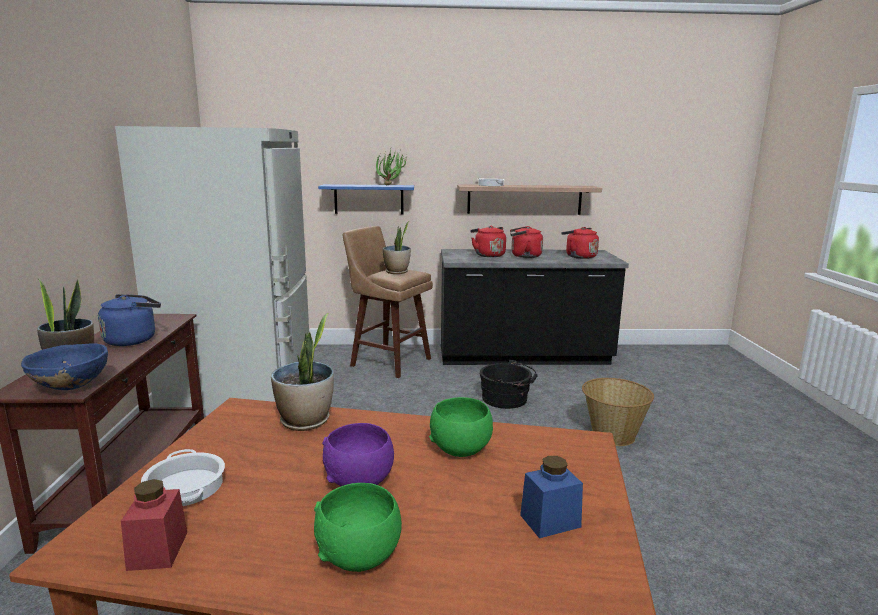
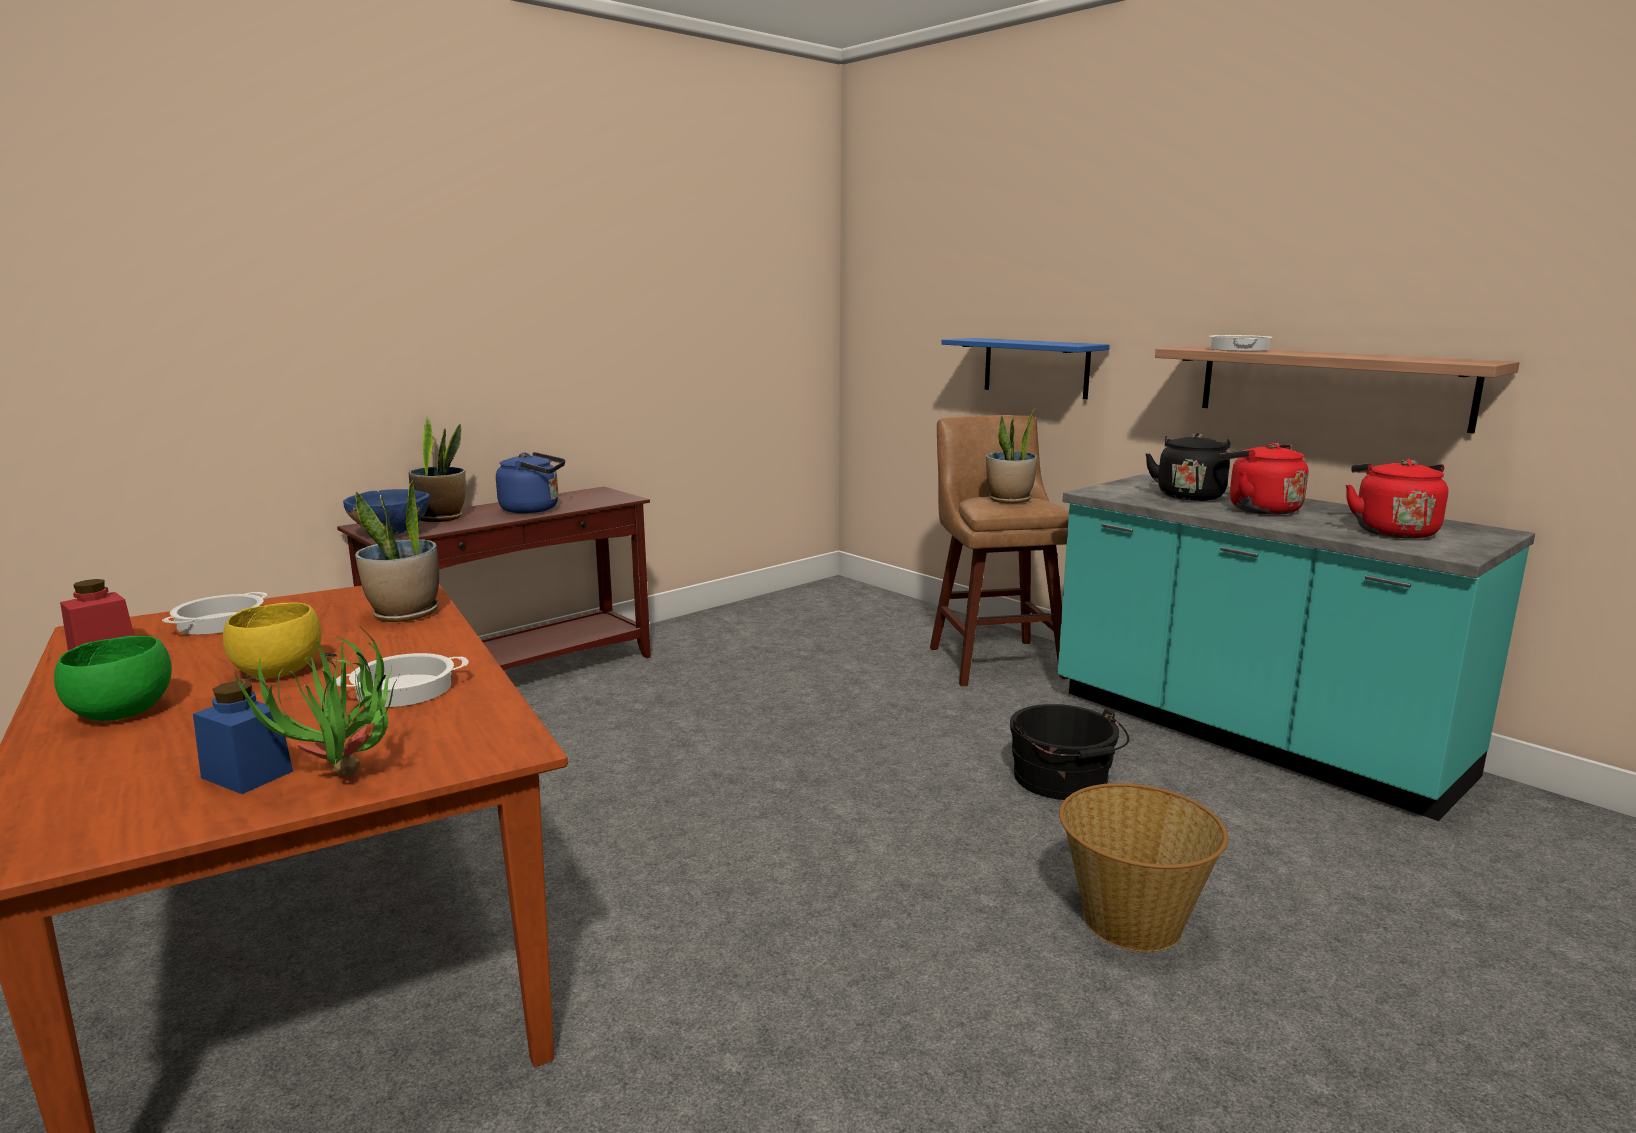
camera: 50 degrees right, 0 degrees up
(243, 393) = (750, 636): white fridge -> none
(360, 482) = (279, 672): purple bowl -> yellow bowl
(391, 185) = (1059, 343): potted plant -> potted plant (344, 784)
(461, 450) = (404, 690): green bowl -> cooking pot
(488, 255) = (1189, 496): red kettle -> black kettle
(523, 357) = (1249, 735): black counter -> turquoise counter

